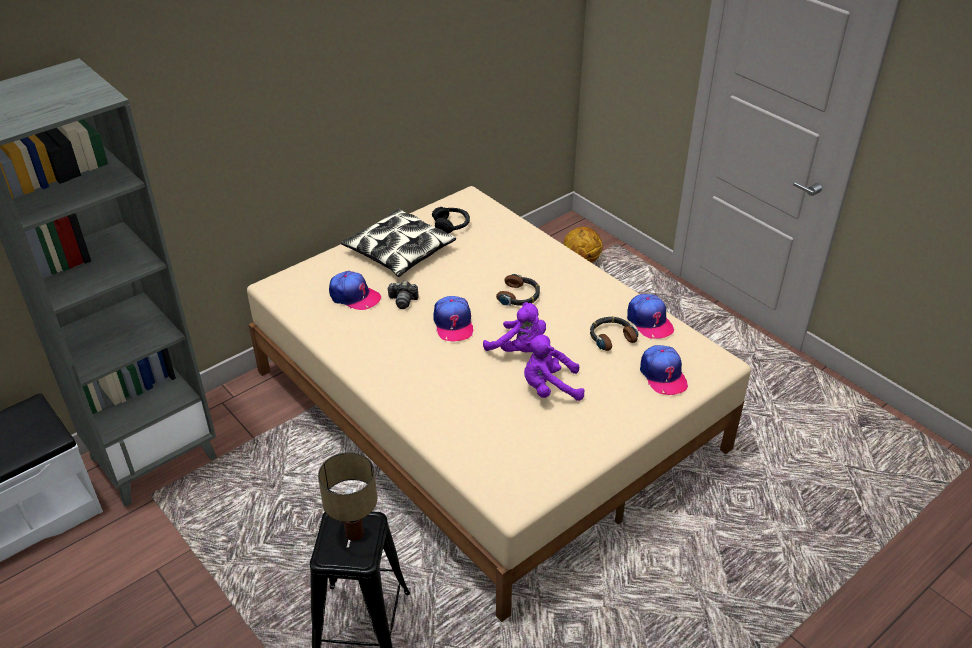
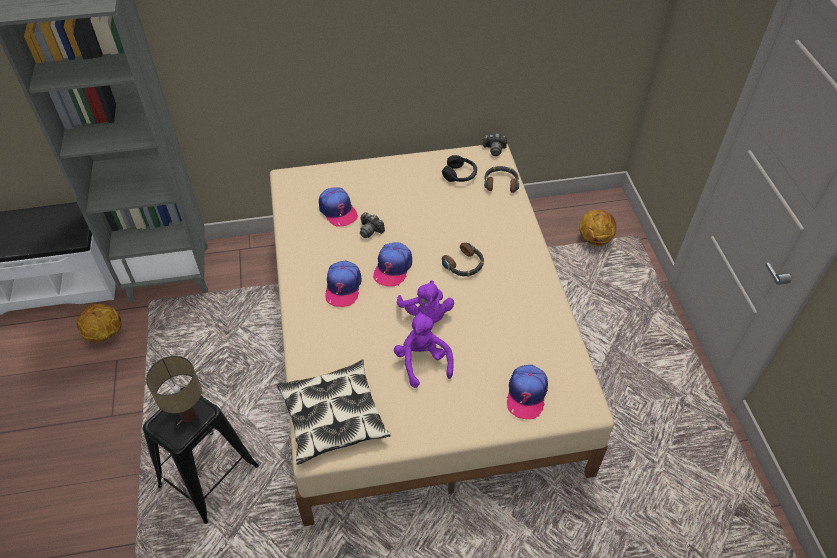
camera: 30 degrees right, 10 degrees up
(119, 551) = (104, 334): none -> basketball
(399, 251) = (401, 183): pillow -> pillow (333, 417)
(466, 194) = (494, 149): none -> camera
(549, 388) = (422, 361): purple plush toy -> purple plush toy turned 45 degrees clockwise
(611, 337) = (510, 337): headphones -> headphones (501, 182)
(649, 321) = (555, 337): cap -> cap (343, 287)

